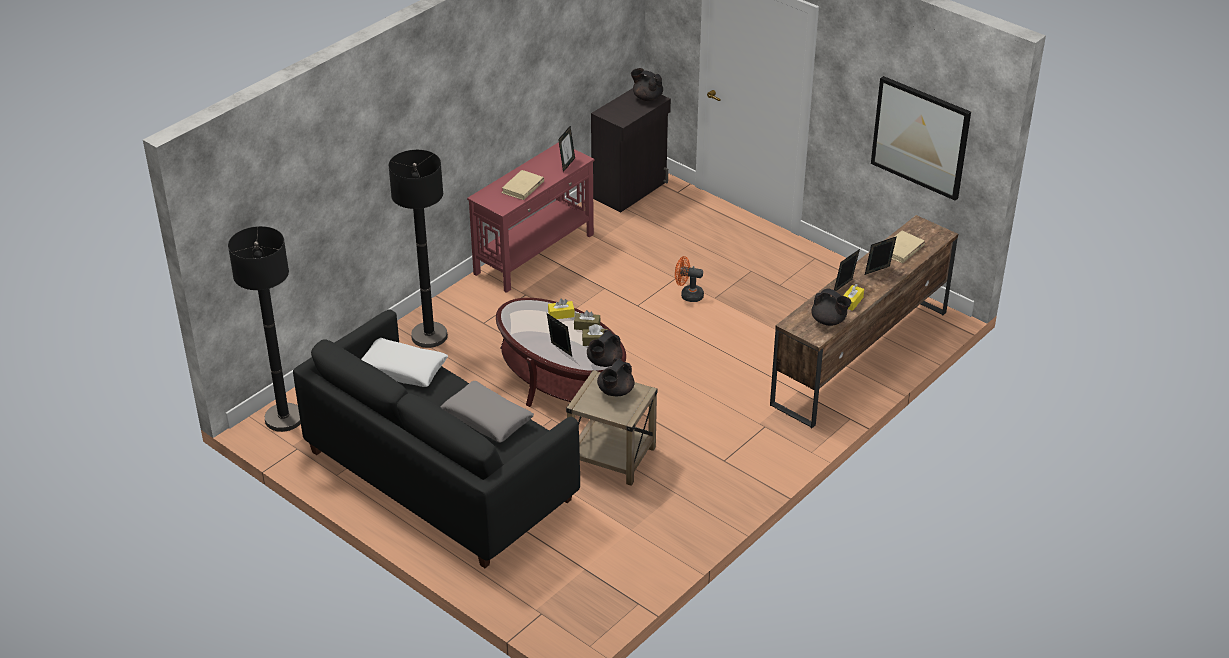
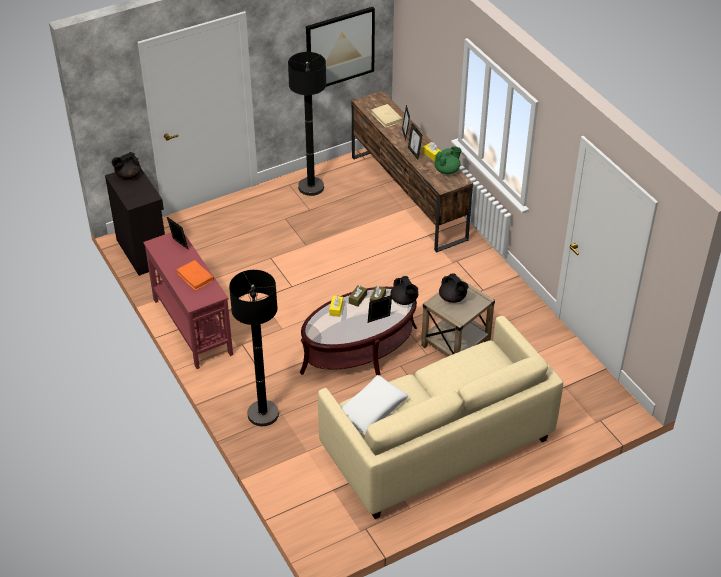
camera: 70 degrees left, 5 degrees up
(284, 418) = (323, 531): black floor lamp -> black floor lamp (311, 187)
(439, 476) = (436, 444): black sofa -> beige sofa
(487, 418) = (453, 373): grey pillow -> none
(522, 187) = (195, 277): beige book -> orange book
(688, 295) = (294, 257): orange fan -> none
(829, 321) = (447, 170): black teapot -> green teapot

